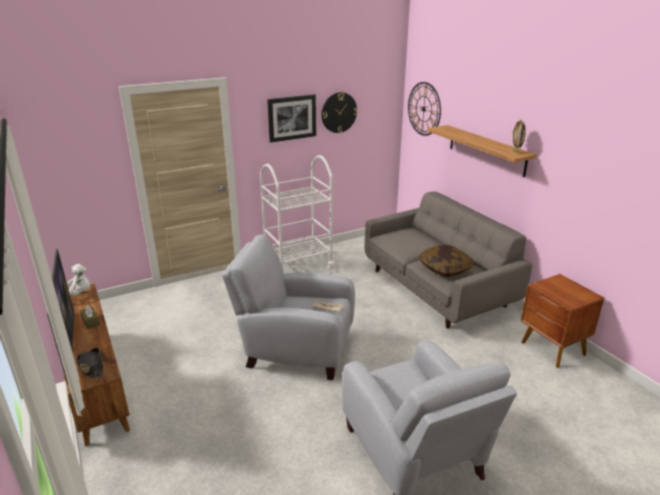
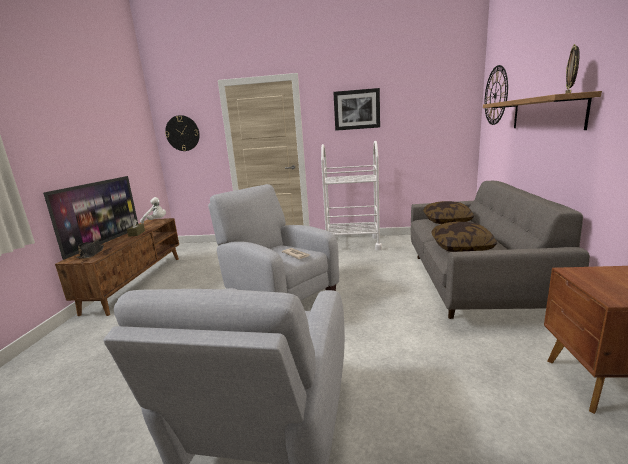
camera: 35 degrees right, 10 degrees down
(339, 112) = (405, 106): wall clock -> wall clock (182, 133)
(405, 236) = (447, 221): none -> pillow

